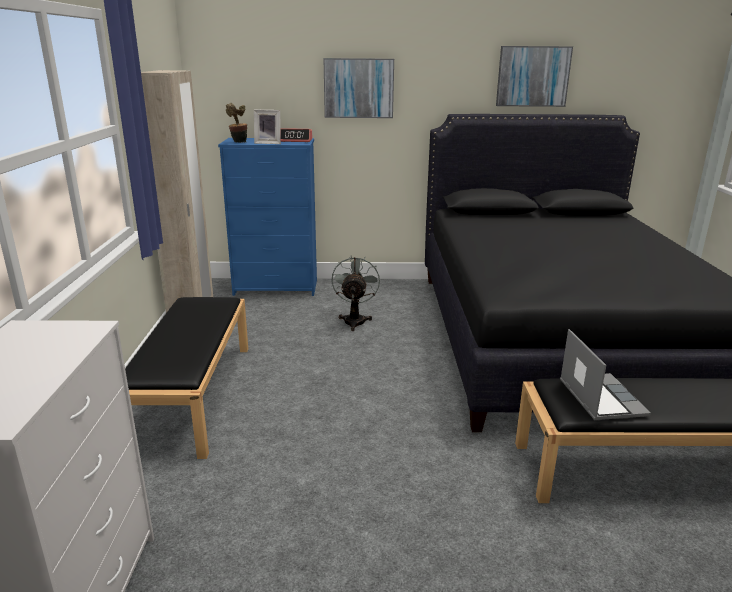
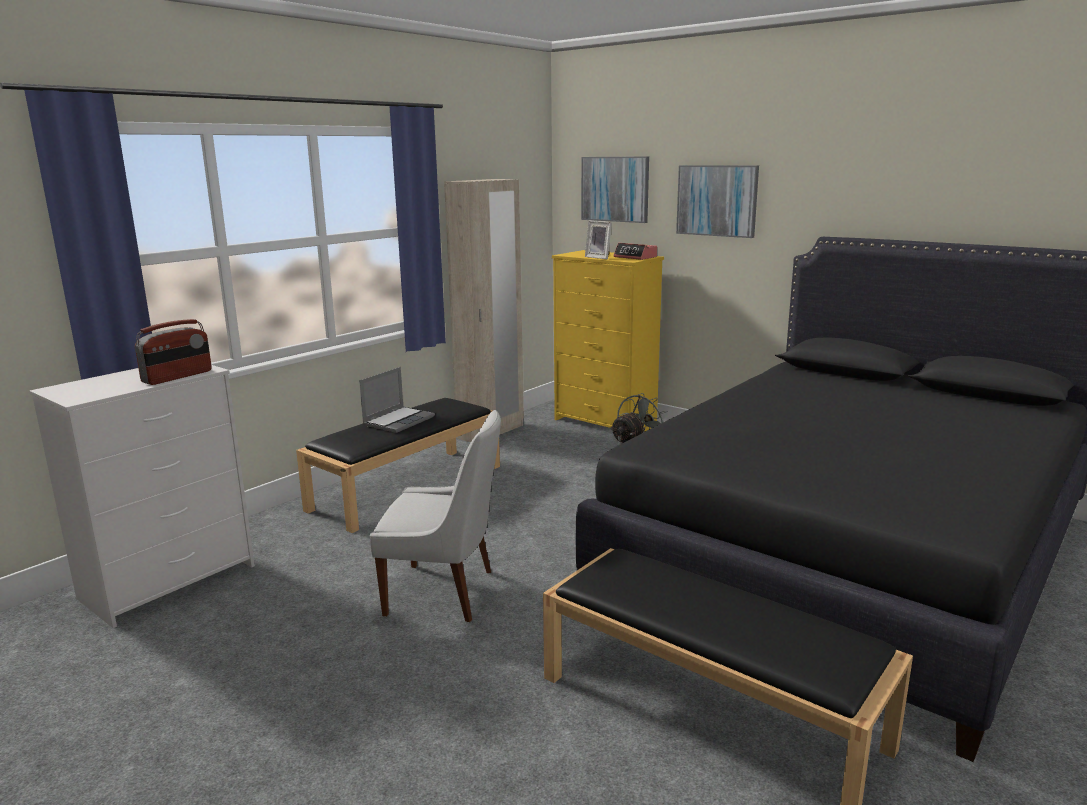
camera: 40 degrees right, 5 degrees down
(74, 347) = (178, 377): none -> radio
(238, 143) = (573, 255): potted plant -> none
(276, 288) = (605, 423): blue dresser -> yellow dresser
(373, 474) = (445, 593): none -> white chair
(533, 76) = (947, 189): picture -> picture (615, 189)
(600, 398) = (641, 582): laptop -> laptop (399, 421)

